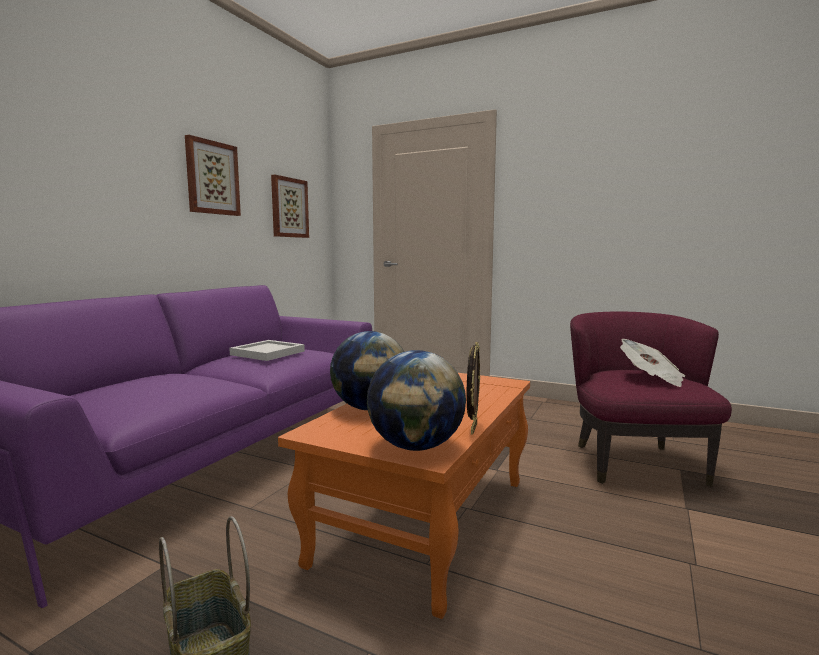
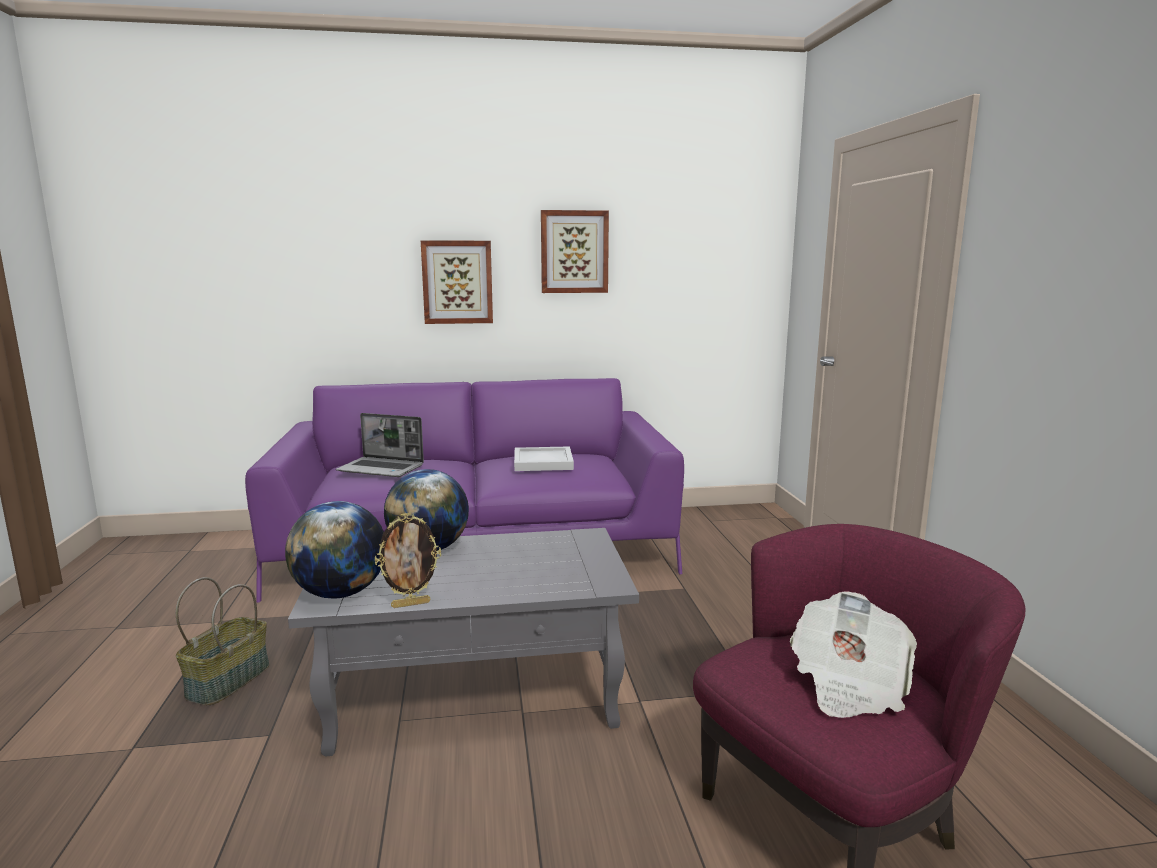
camera: 55 degrees right, 5 degrees up
(135, 387) = (382, 469): none -> laptop
(289, 208) = (698, 274): picture -> picture (457, 282)
(426, 518) = (477, 693): orange coffee table -> grey coffee table

